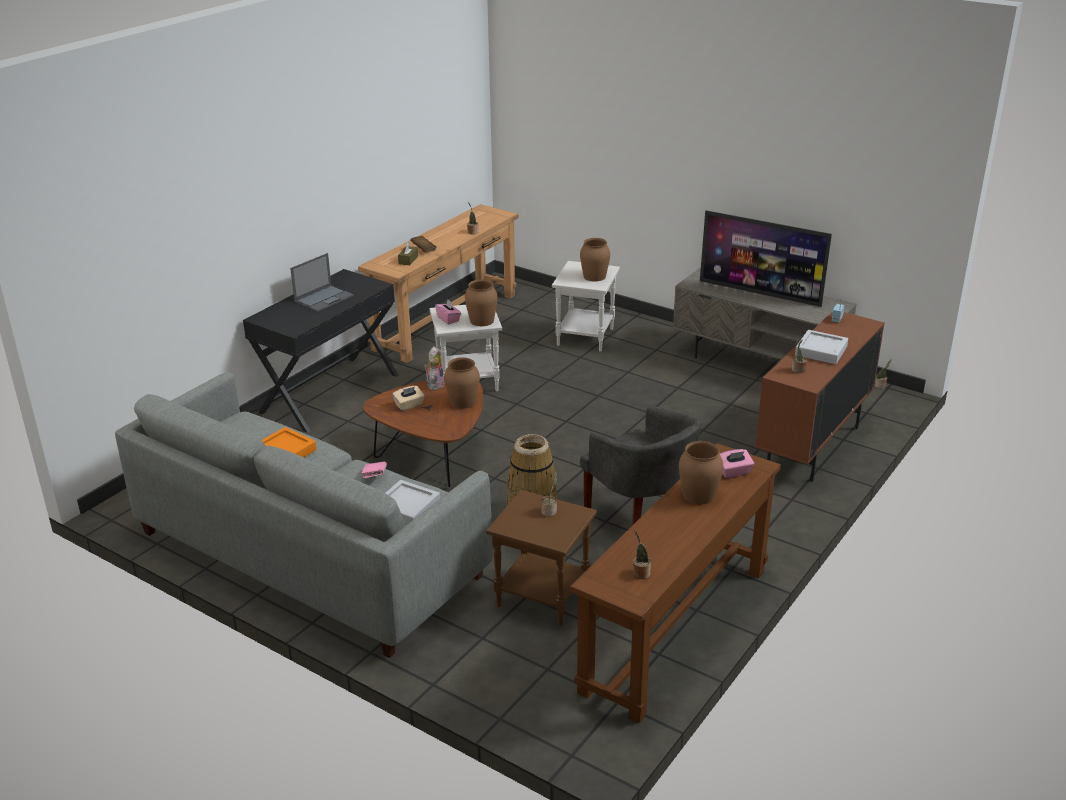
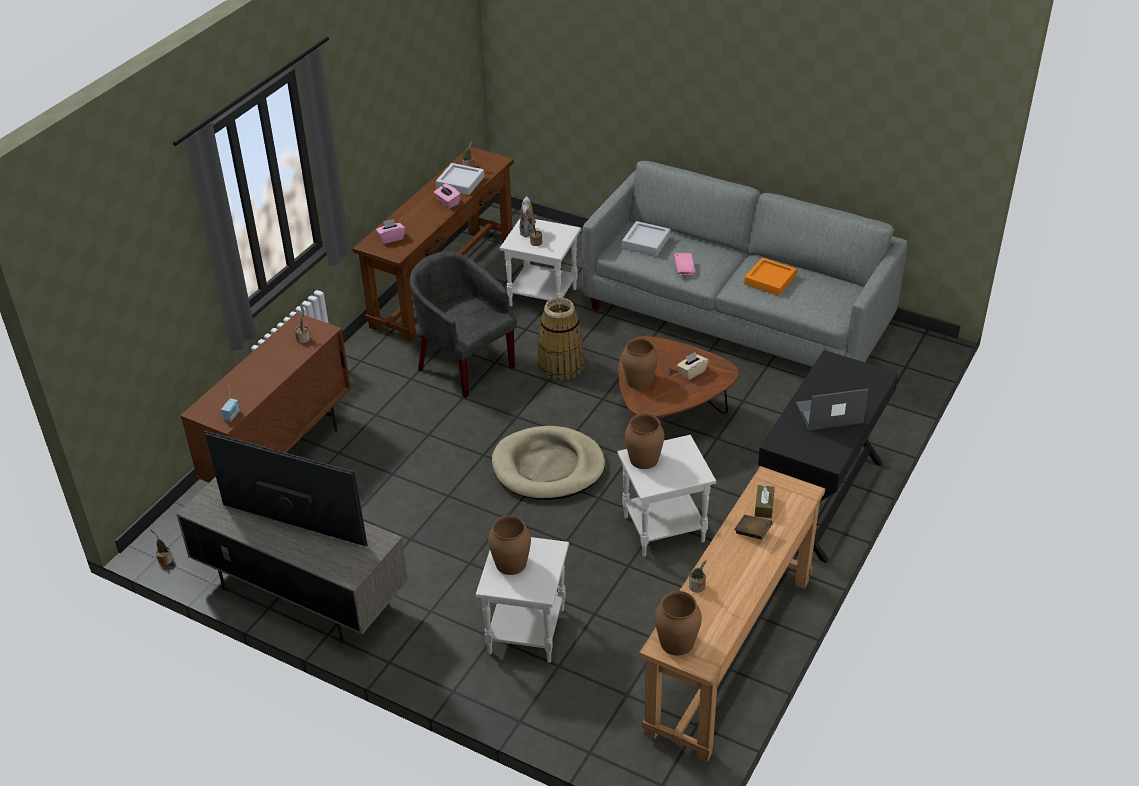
camera: 175 degrees right, 10 degrees up
(324, 298) = (828, 413): laptop -> laptop turned 45 degrees clockwise
(434, 384) = (676, 401): plush toy -> plush toy (528, 232)
(448, 319) = (684, 459): pink tissue box -> pink tissue box (447, 202)
(541, 597) = (544, 297): brown side table -> white side table
(557, 426) = (548, 467): none -> beige dog bed
(699, 495) = (422, 219): brown vase -> brown vase (676, 641)
(821, 351) = (270, 365): grey tray -> grey tray (460, 182)

